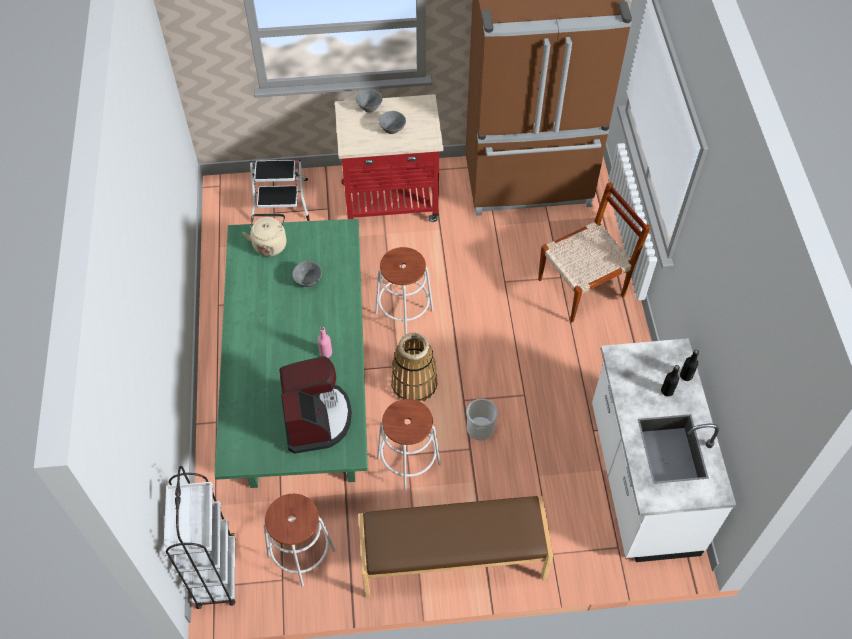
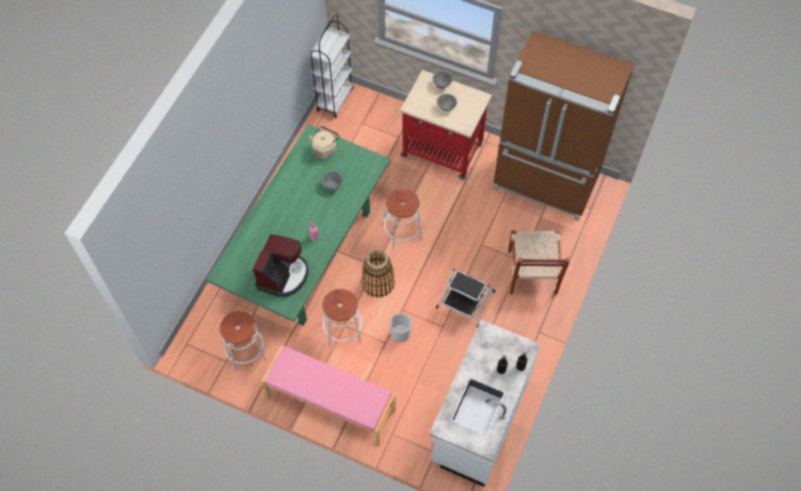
camera: 30 degrees right, 5 degrees up
(216, 574) = (191, 337): white cart -> white cart (334, 100)
(281, 201) = (371, 117): step ladder -> step ladder (466, 301)
(453, 560) = (330, 404): brown bench -> pink bench
(583, 287) = (532, 274): chair -> chair turned 90 degrees clockwise

